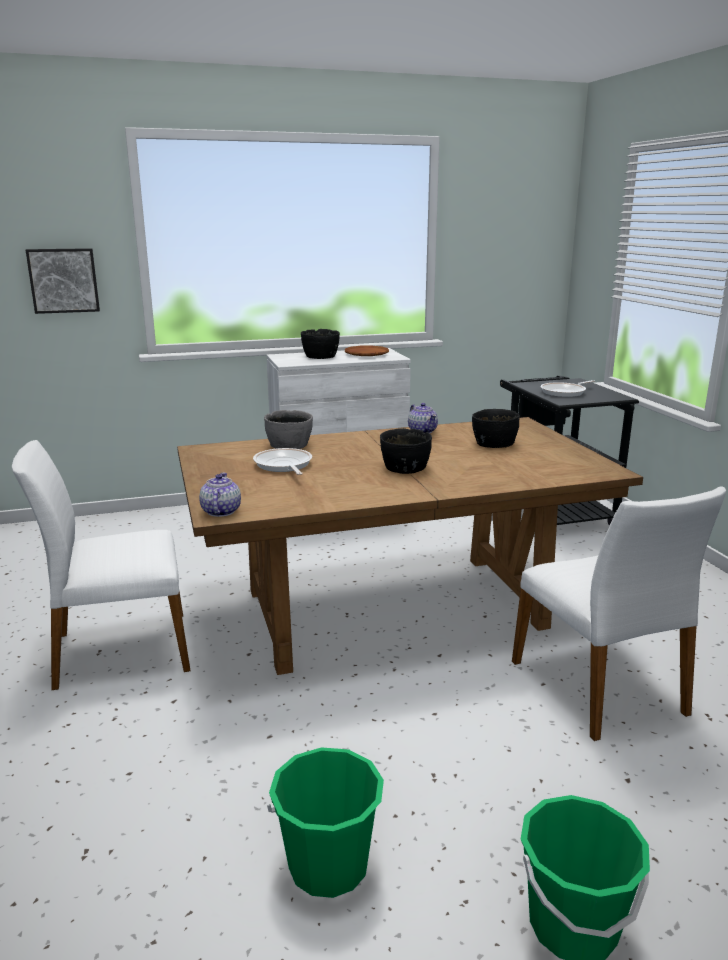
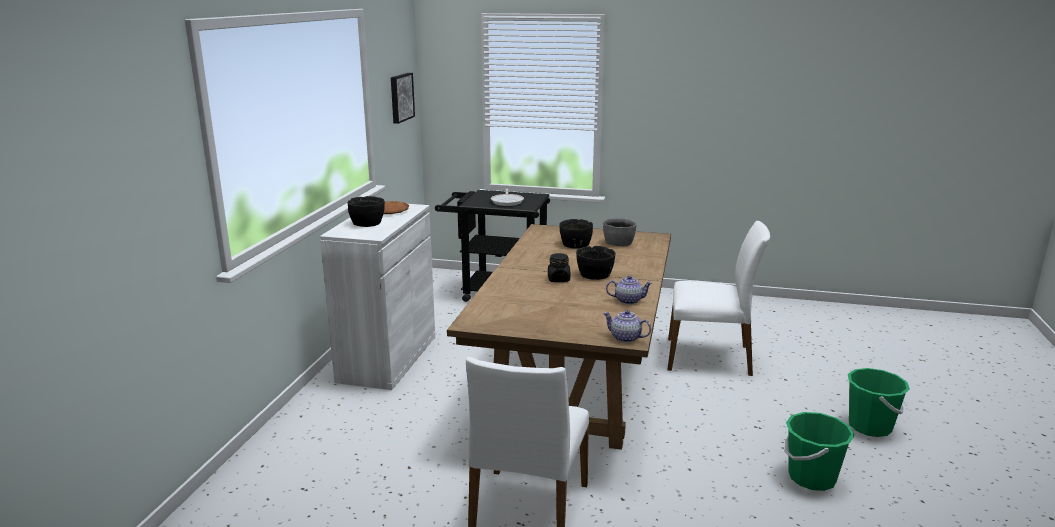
camera: 60 degrees left, 0 degrees up
(64, 280) = (155, 212): picture -> picture (400, 97)
(283, 465) = (548, 304): frying pan -> none
(289, 445) = (501, 294): grey bowl -> grey bowl (619, 242)
(364, 456) = (558, 279): none -> black jar
(422, 431) = (523, 253): teapot -> teapot (628, 300)

